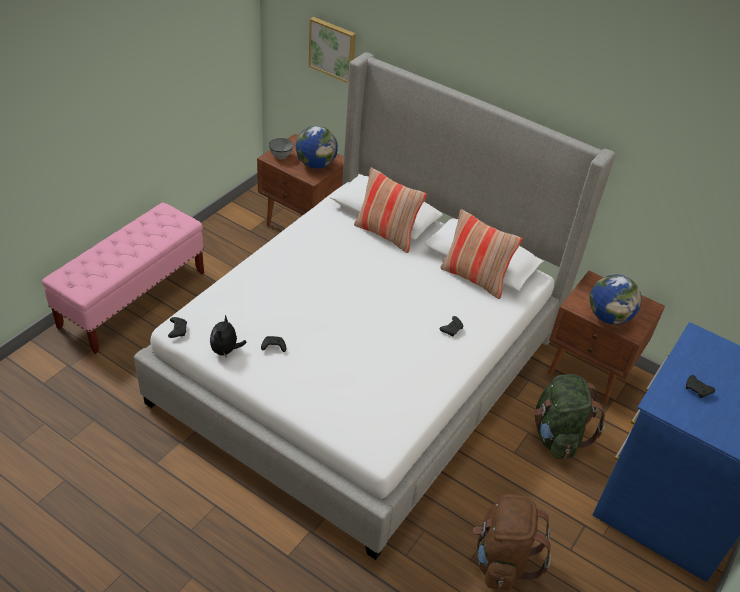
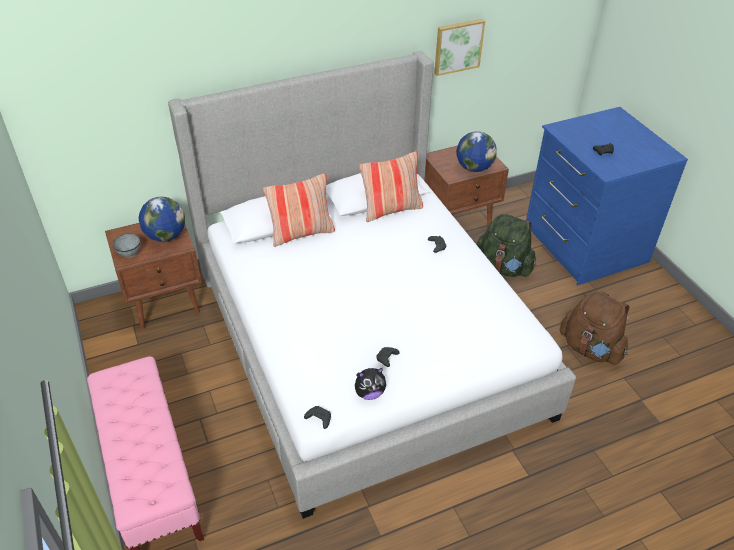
camera: 55 degrees left, 0 degrees up
(226, 351) = (369, 393): plush toy -> plush toy turned 60 degrees counterclockwise
(333, 49) = (123, 120): picture -> picture (457, 46)

